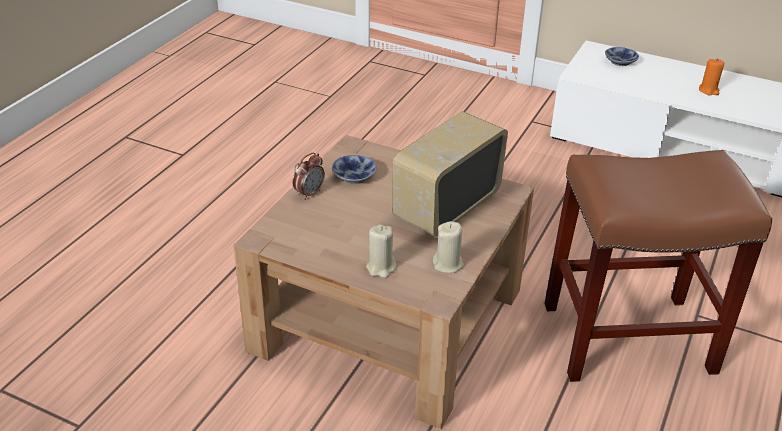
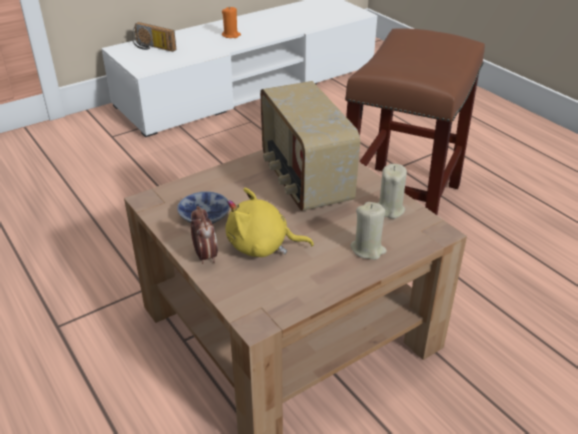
camera: 60 degrees left, 0 degrees up
(341, 214) = (262, 246): none -> yellow plush toy
(621, 62) = (152, 47): bowl -> radio

